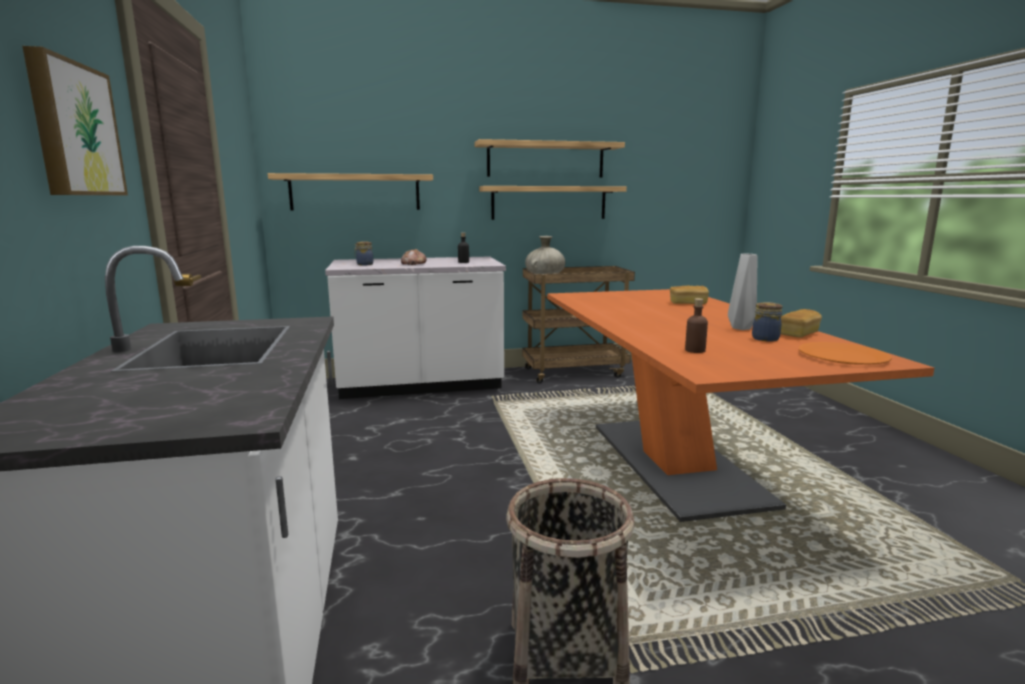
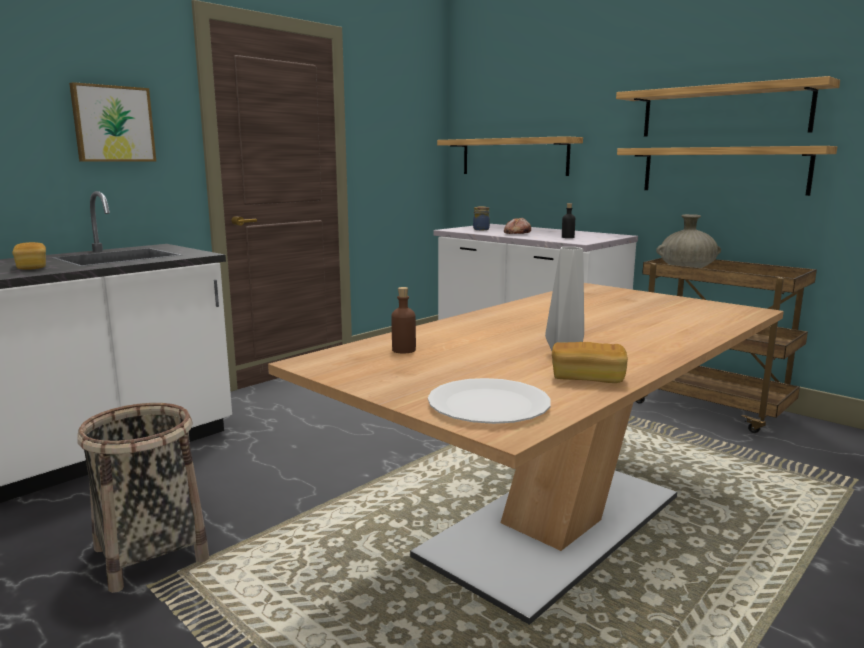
camera: 55 degrees right, 0 degrees up
(676, 464) = (554, 526): orange dining table -> beige dining table
(688, 303) = (671, 323): bread -> bread (32, 267)
(764, 338) = (524, 367): jar -> none
(843, 356) = (488, 405): orange plate -> white plate

